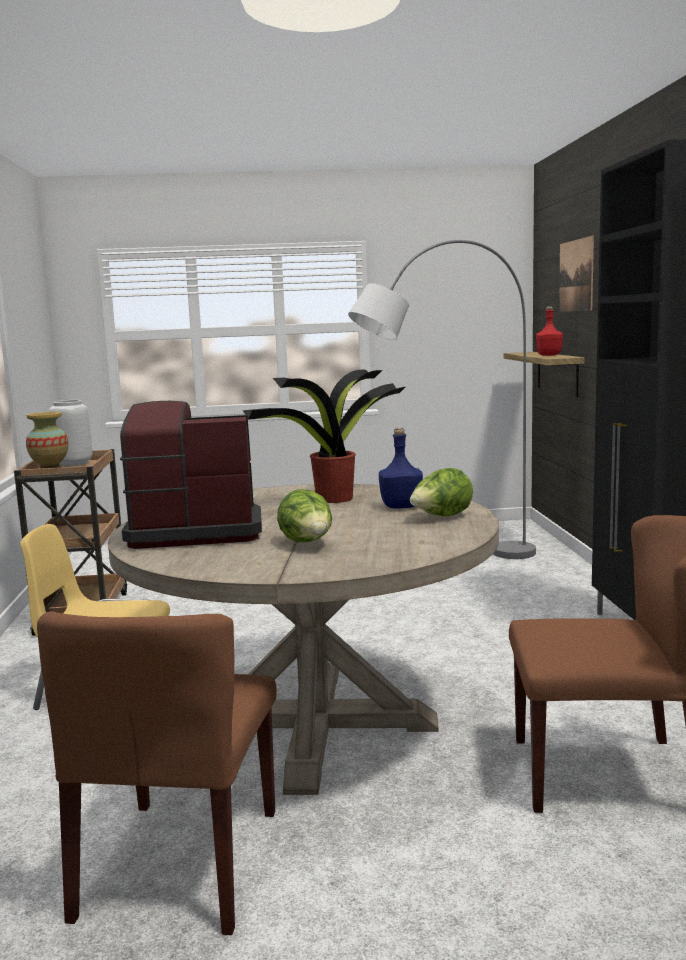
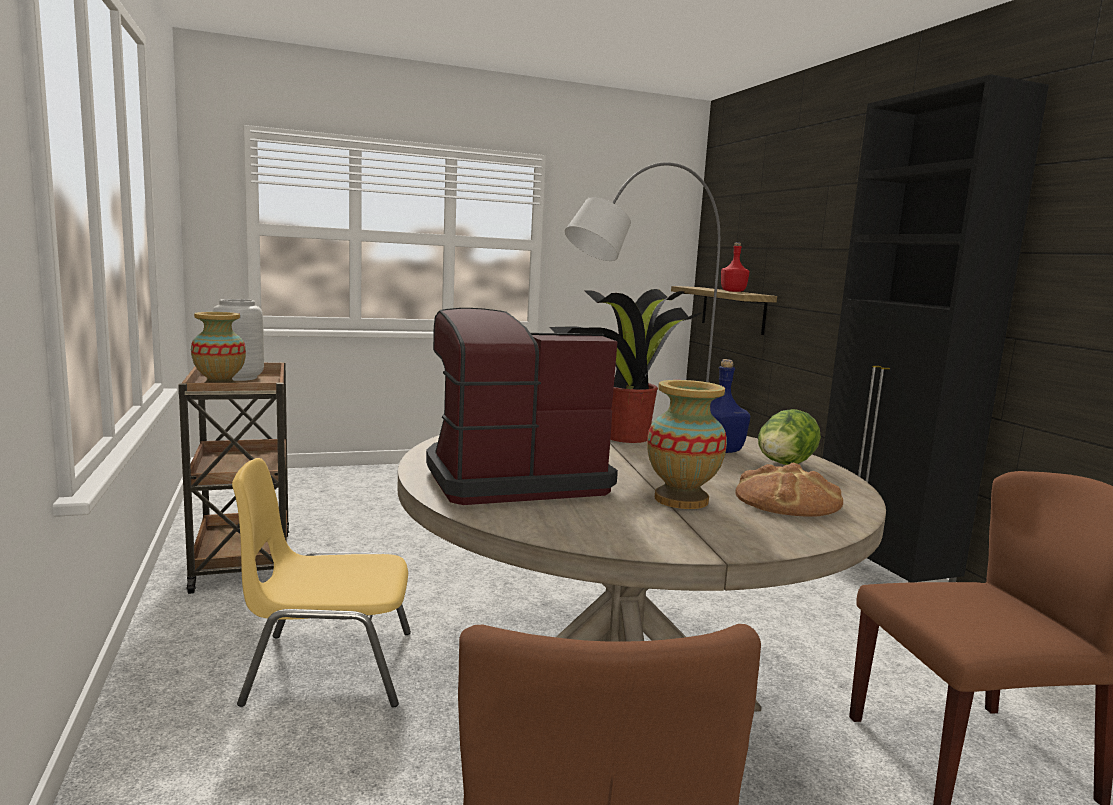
camera: 15 degrees left, 0 degrees up
(308, 543) = (681, 500): lettuce -> vase
(396, 543) = (786, 501): none -> bread
(576, 275) = (770, 214): picture -> none

